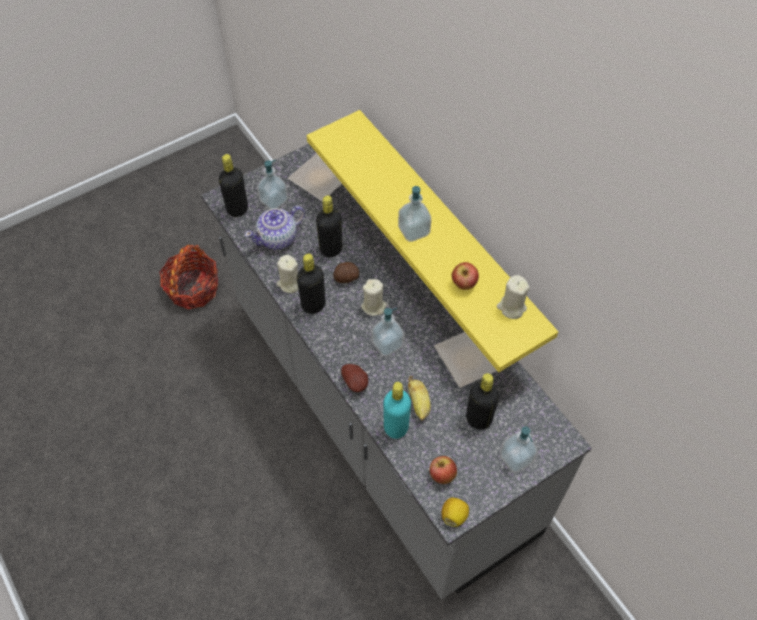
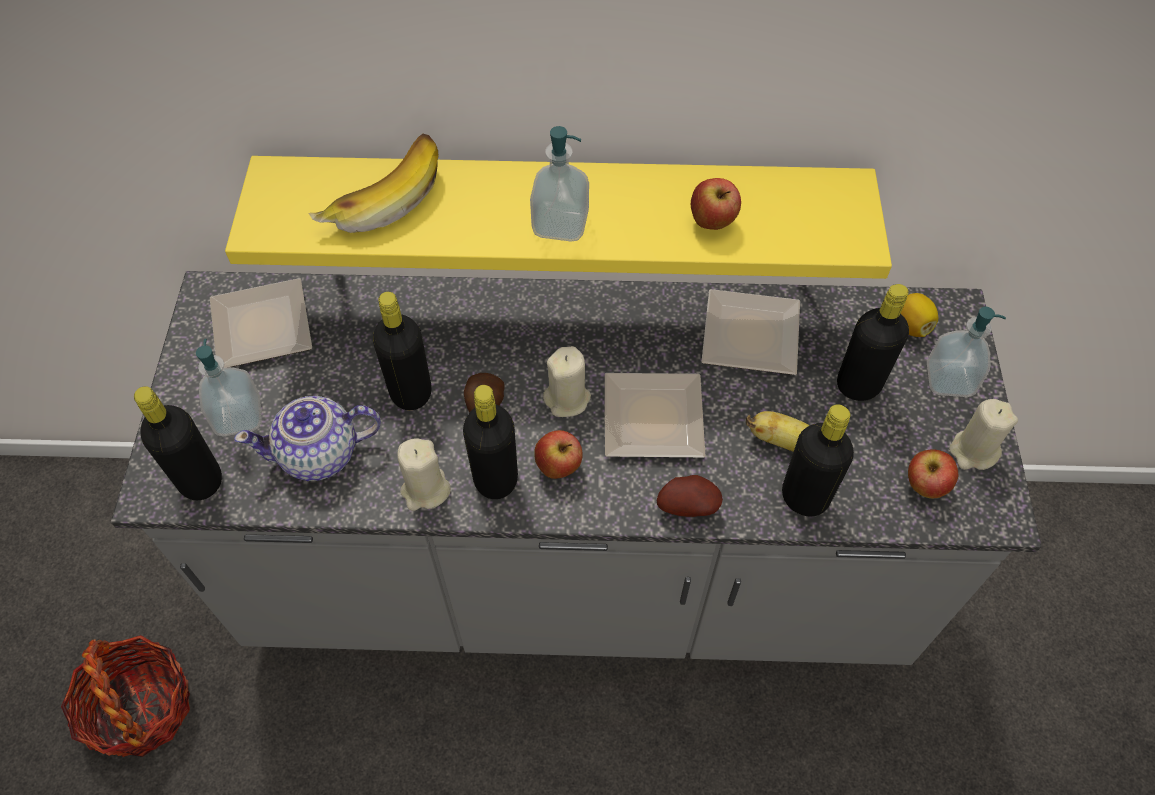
camera: 55 degrees left, 0 degrees up
(278, 238) = (320, 454): teapot -> teapot turned 75 degrees clockwise
(337, 323) = (559, 467): none -> apple
(375, 163) = (381, 197): none -> banana
(387, 344) = (649, 421): soap dispenser -> plate
(396, 427) = (804, 497): turquoise bottle -> black bottle
(454, 515) = (1000, 510): lemon -> lemon (910, 326)
(511, 307) = (796, 193): beige candle -> beige candle (973, 451)

